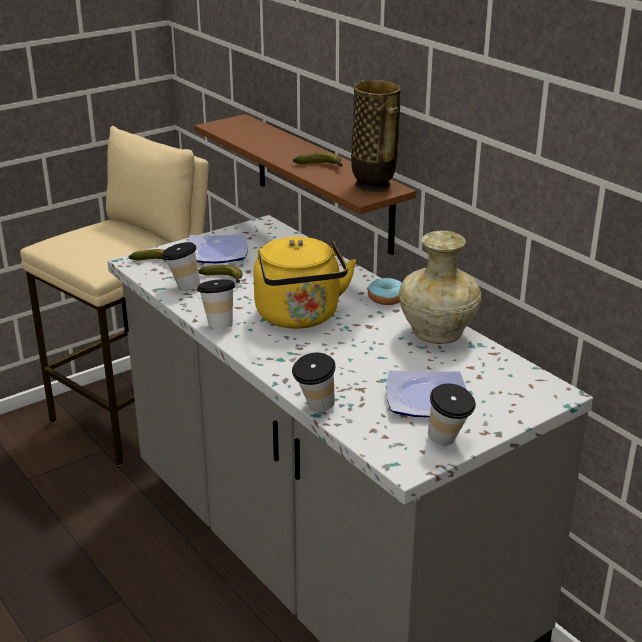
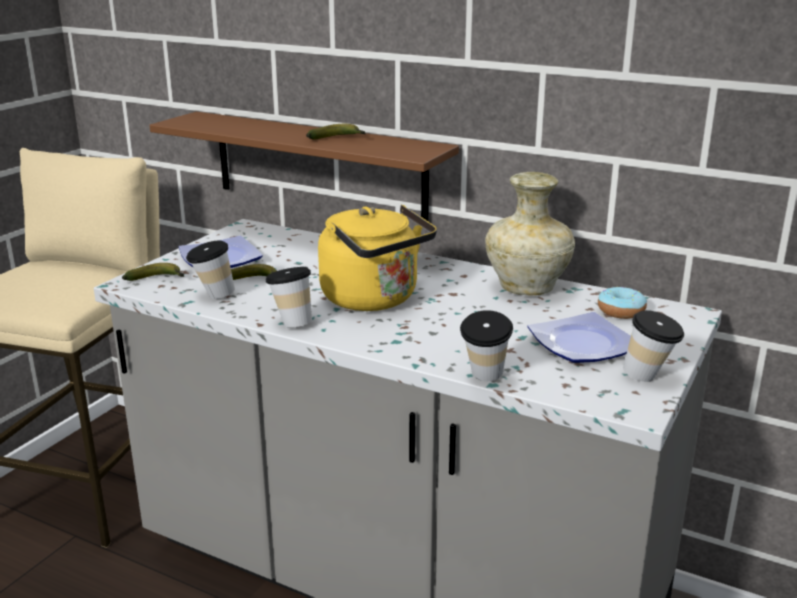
camera: 25 degrees left, 5 degrees down
(373, 186) = (413, 147): vase -> none
(386, 298) = (443, 267): donut -> donut (621, 311)

